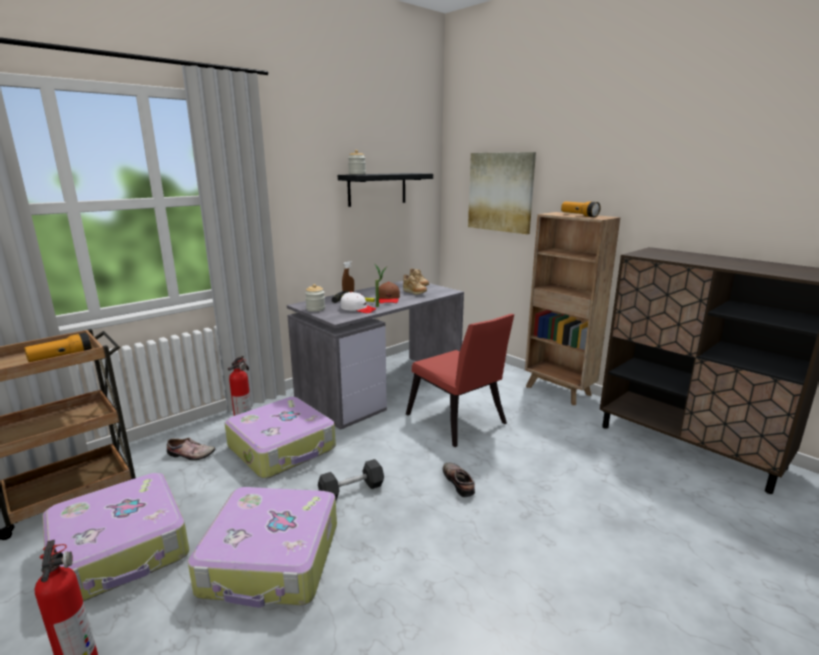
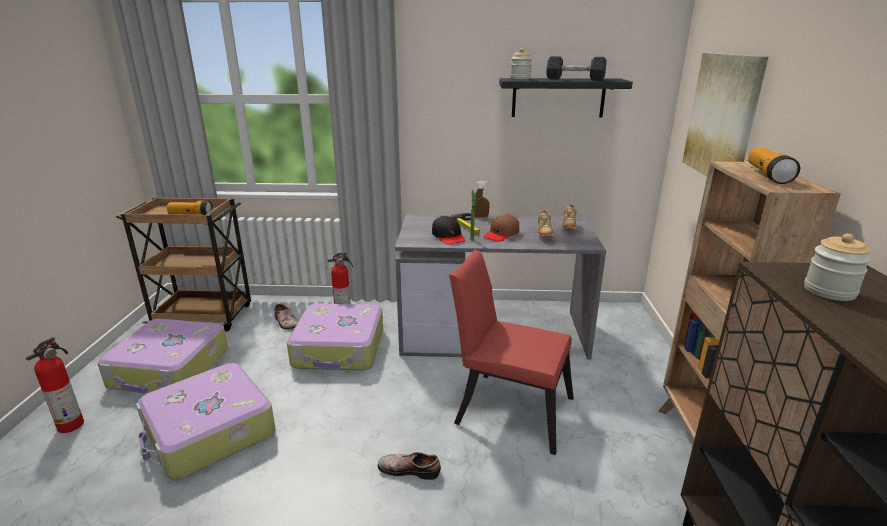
camera: 45 degrees right, 5 degrees up
(315, 309) = (416, 225): jar -> jar (829, 291)
(351, 490) = (325, 415): grey dumbbell -> grey dumbbell (575, 79)
(358, 309) = (448, 237): white cap -> black cap
(458, 422) = (508, 407): red chair -> red chair turned 105 degrees clockwise
(460, 482) = (409, 468): shoe -> shoe turned 105 degrees counterclockwise

